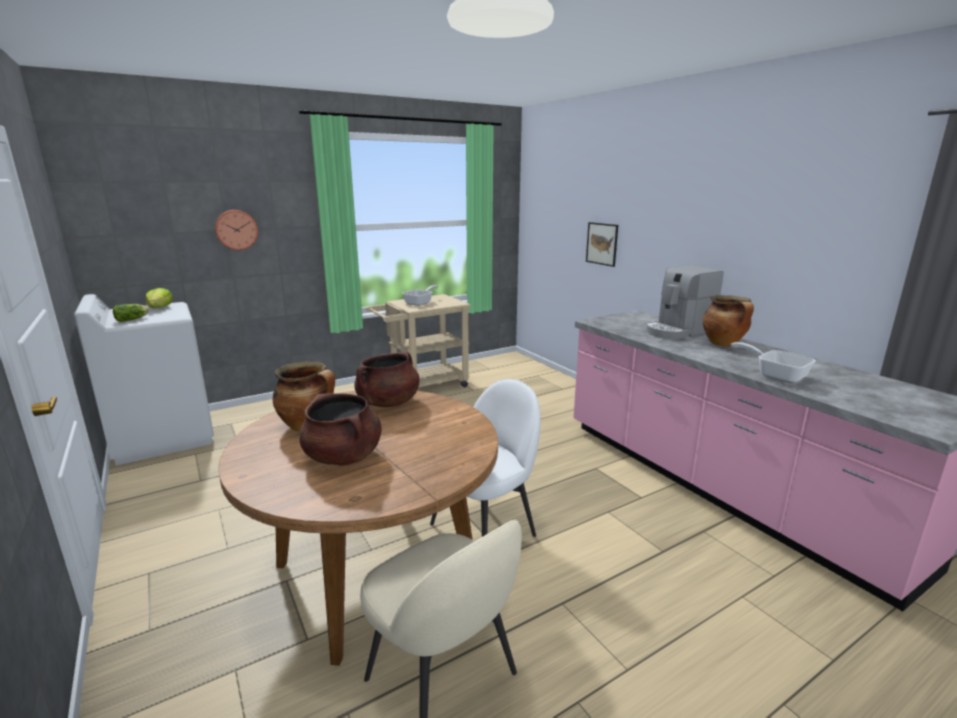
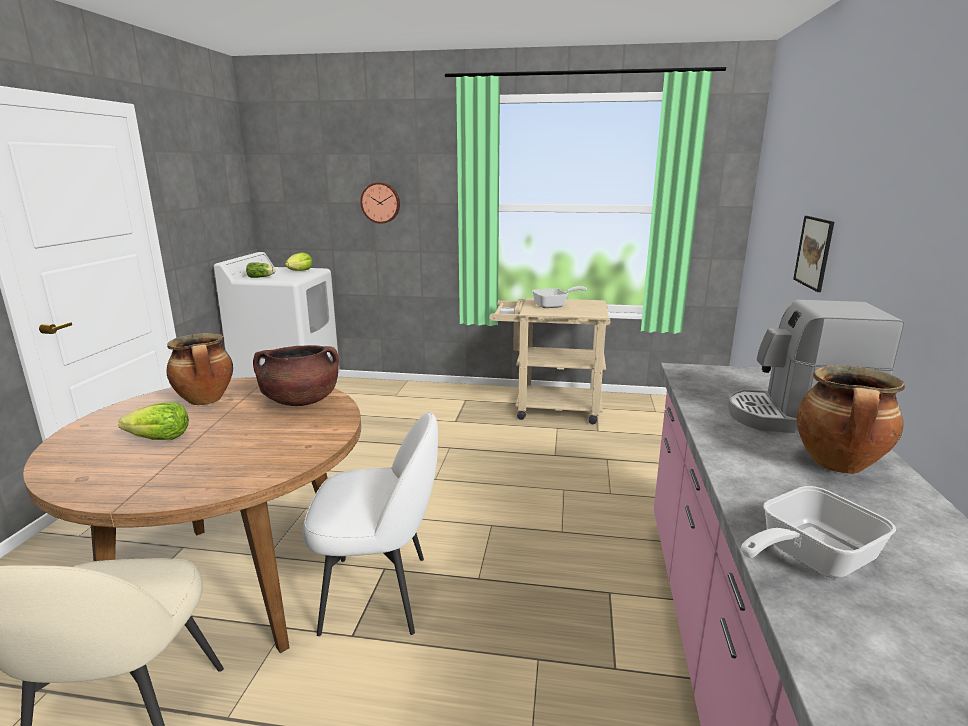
camera: 40 degrees right, 0 degrees up
(343, 457) = (160, 438): brown cooking pot -> lettuce
(775, 375) = (807, 557): frying pan -> frying pan turned 120 degrees counterclockwise

